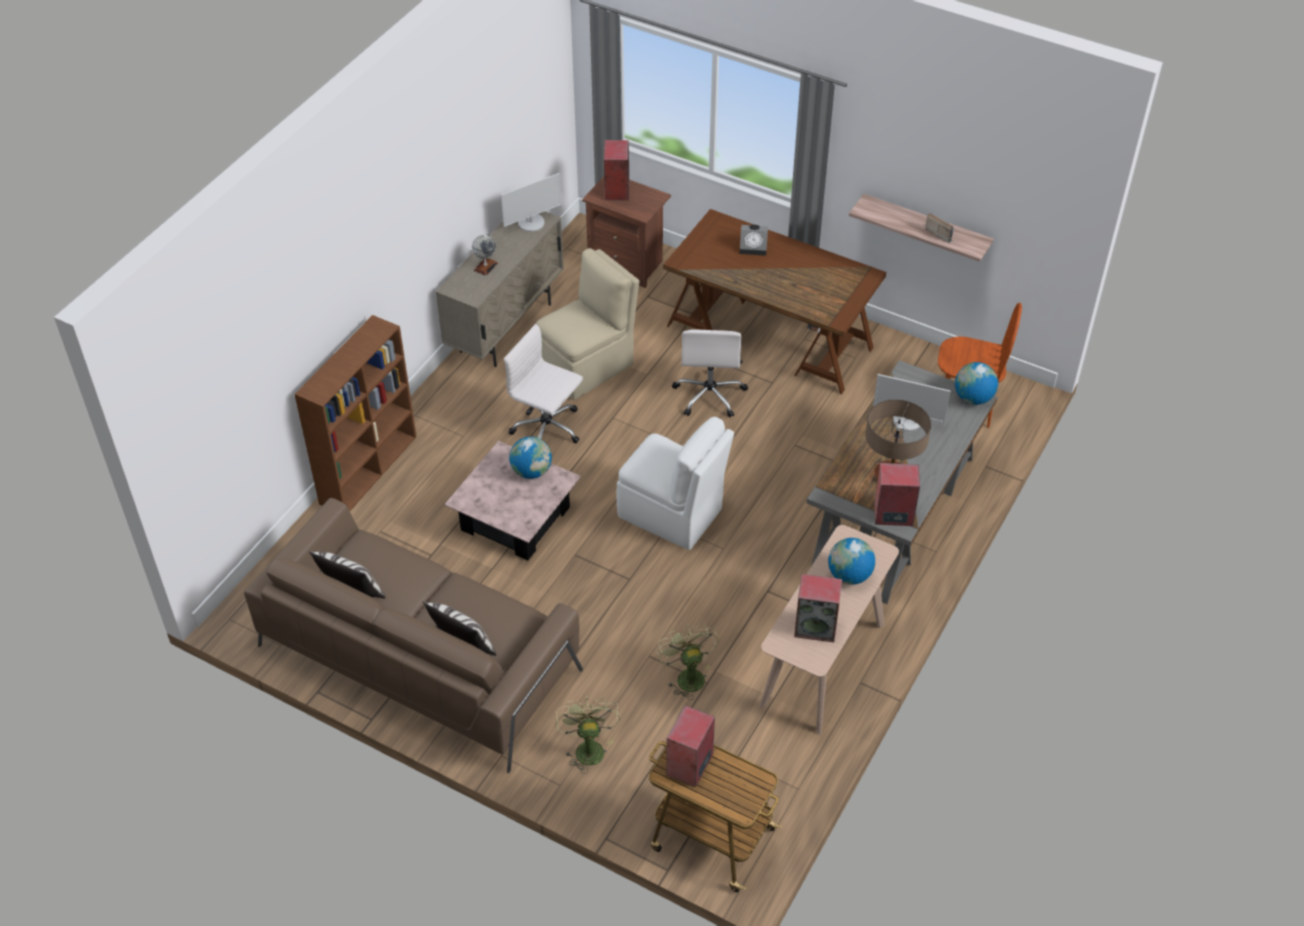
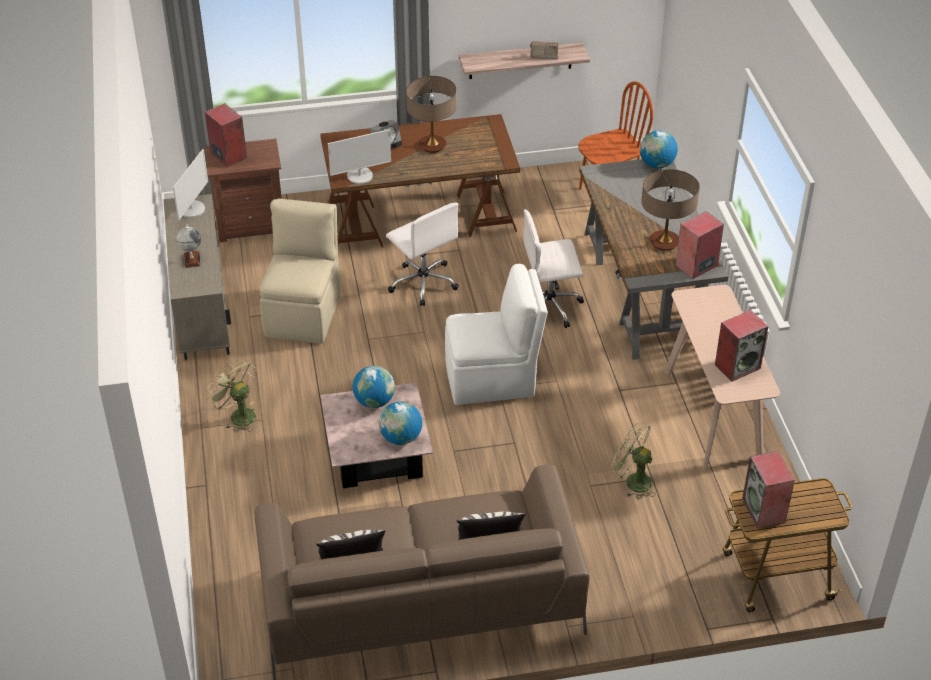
camera: 40 degrees left, 5 degrees down
(369, 468) = (209, 490): brown bookcase -> none
(548, 430) = (327, 376): white office chair -> white office chair (550, 306)
(587, 747) = (622, 577): green fan -> green fan (238, 415)
(790, 270) = (432, 145): none -> table lamp
(849, 575) = (718, 320): globe -> globe (401, 438)
(907, 420) = (632, 201): monitor -> monitor (360, 176)

